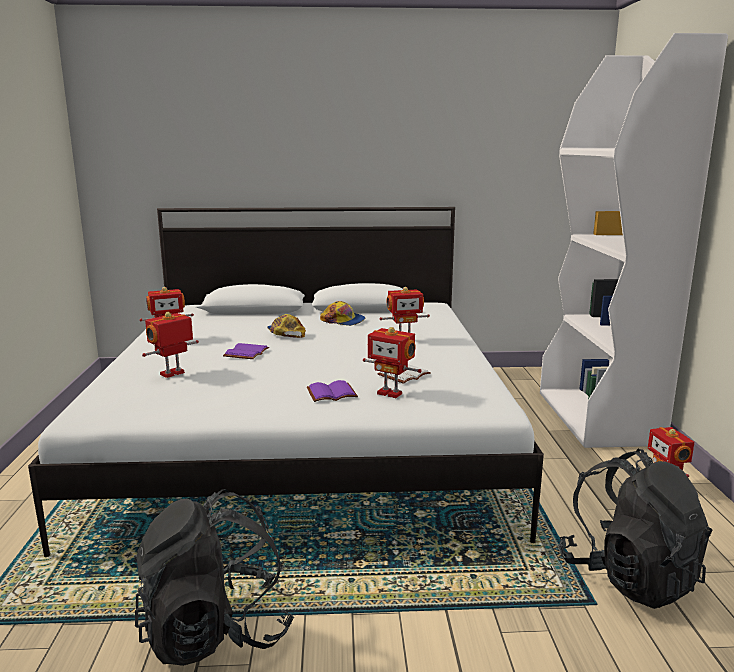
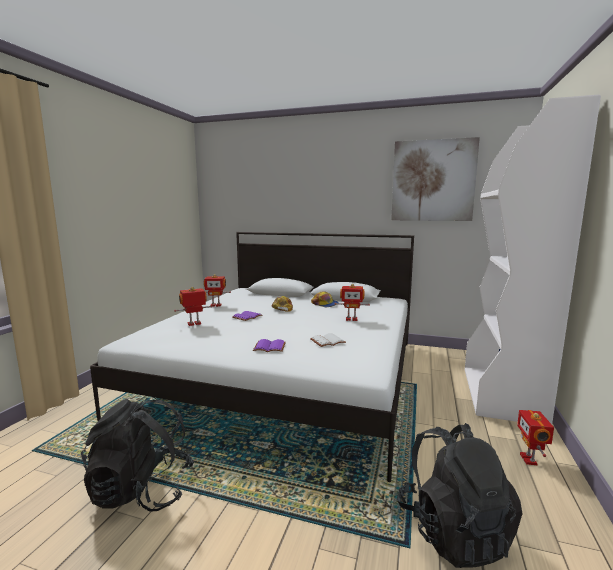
camera: 20 degrees right, 5 degrees down
(390, 393) = (306, 352): toy robot -> none
(479, 124) = (433, 181): none -> picture

